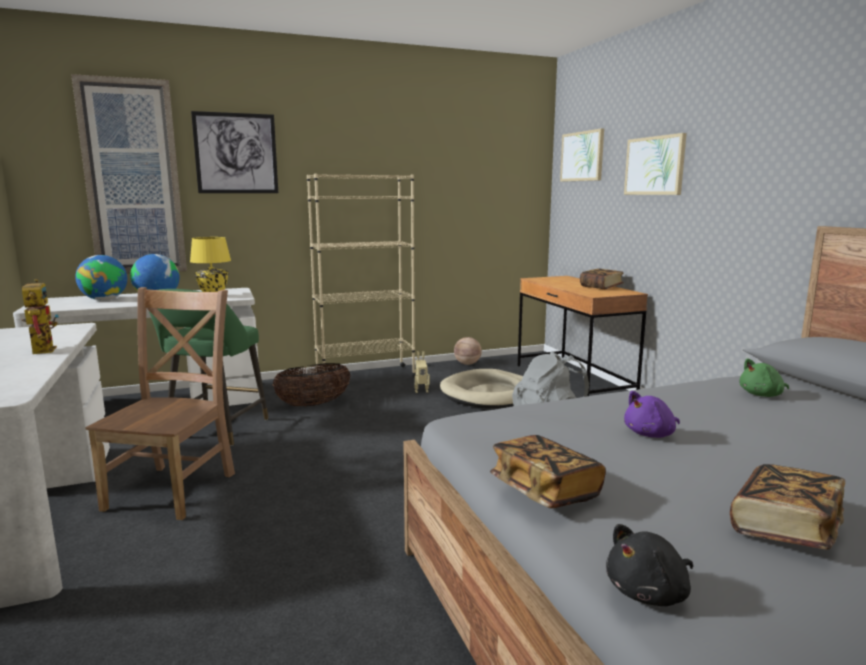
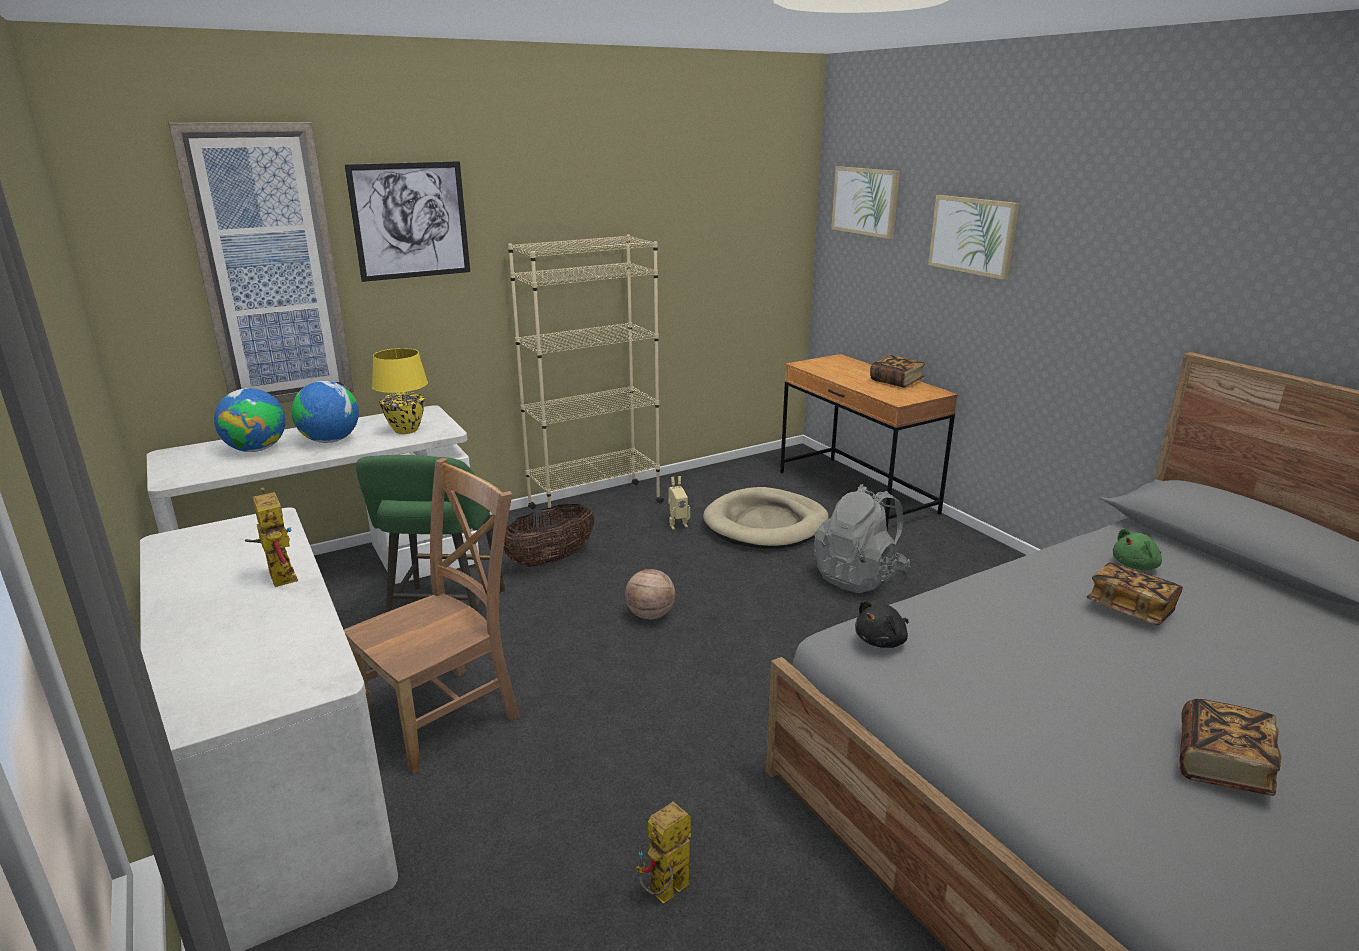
camera: 10 degrees left, 10 degrees up
(174, 488) = (446, 714): brown chair -> brown chair turned 45 degrees clockwise
(265, 631) = (664, 894): none -> toy robot
(467, 364) = (716, 473): basketball -> basketball (650, 615)
(545, 491) = (991, 744): book -> book (1130, 609)
(649, 593) = (1139, 862): black plush toy -> black plush toy (882, 641)
(651, 434) = (1056, 646): purple plush toy -> none

